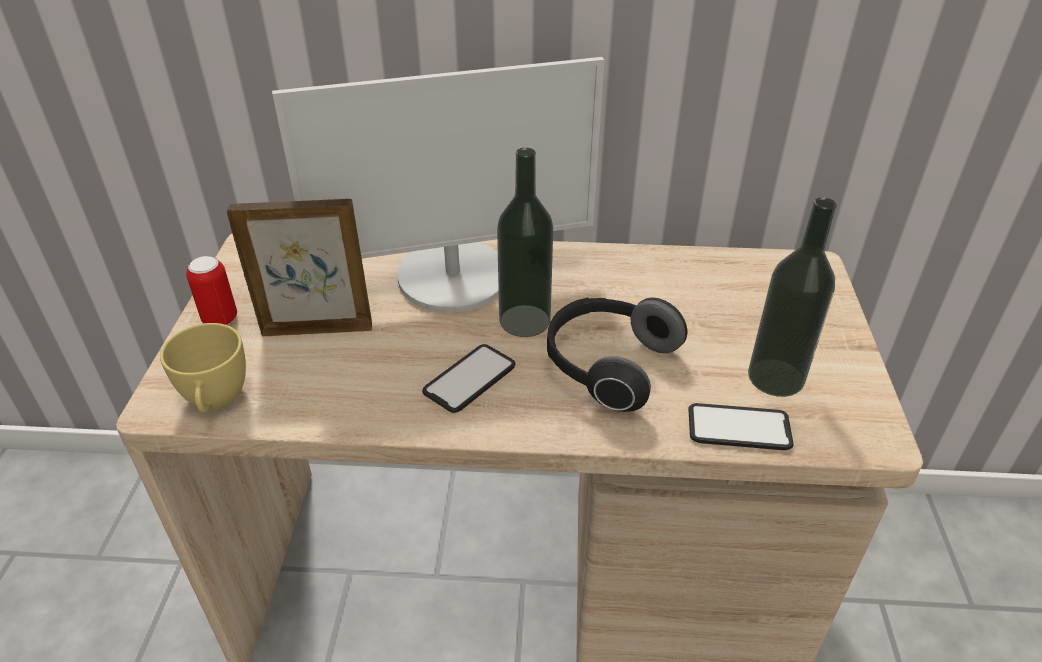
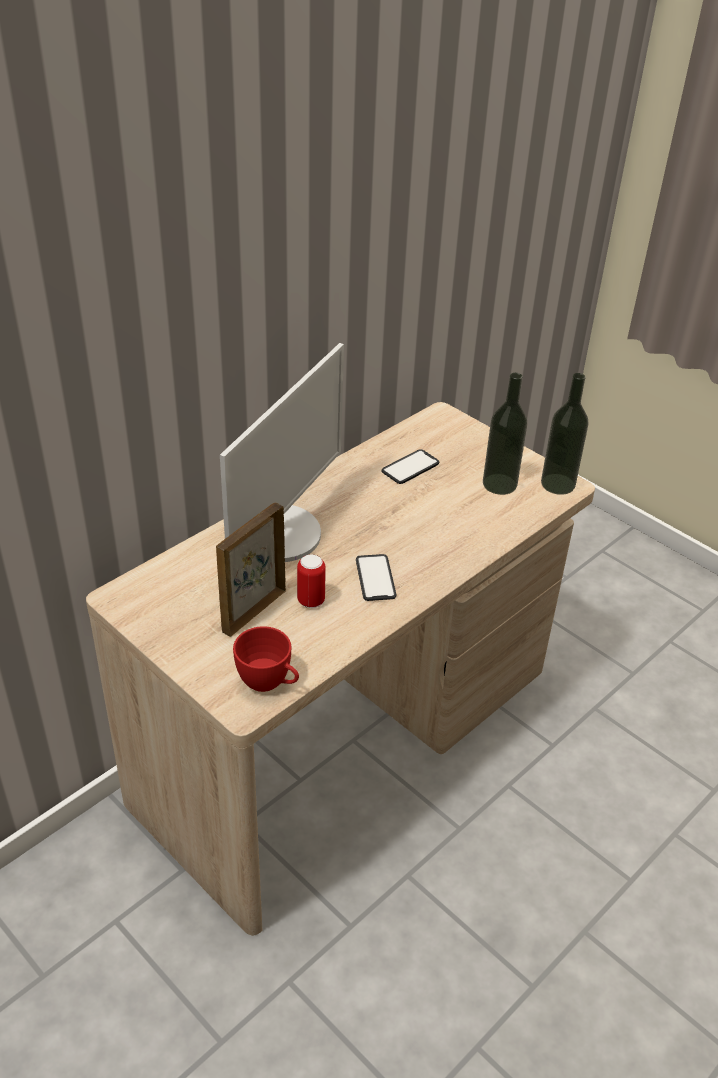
camera: 50 degrees left, 0 degrees up
(216, 401) = (269, 683): yellow cup -> red cup
(220, 319) = (186, 647): can -> can (311, 601)
(524, 320) = (354, 532): bottle -> bottle (558, 484)
(607, 366) = (426, 527): headphones -> none
(739, 428) = (516, 517): phone -> phone (410, 467)

